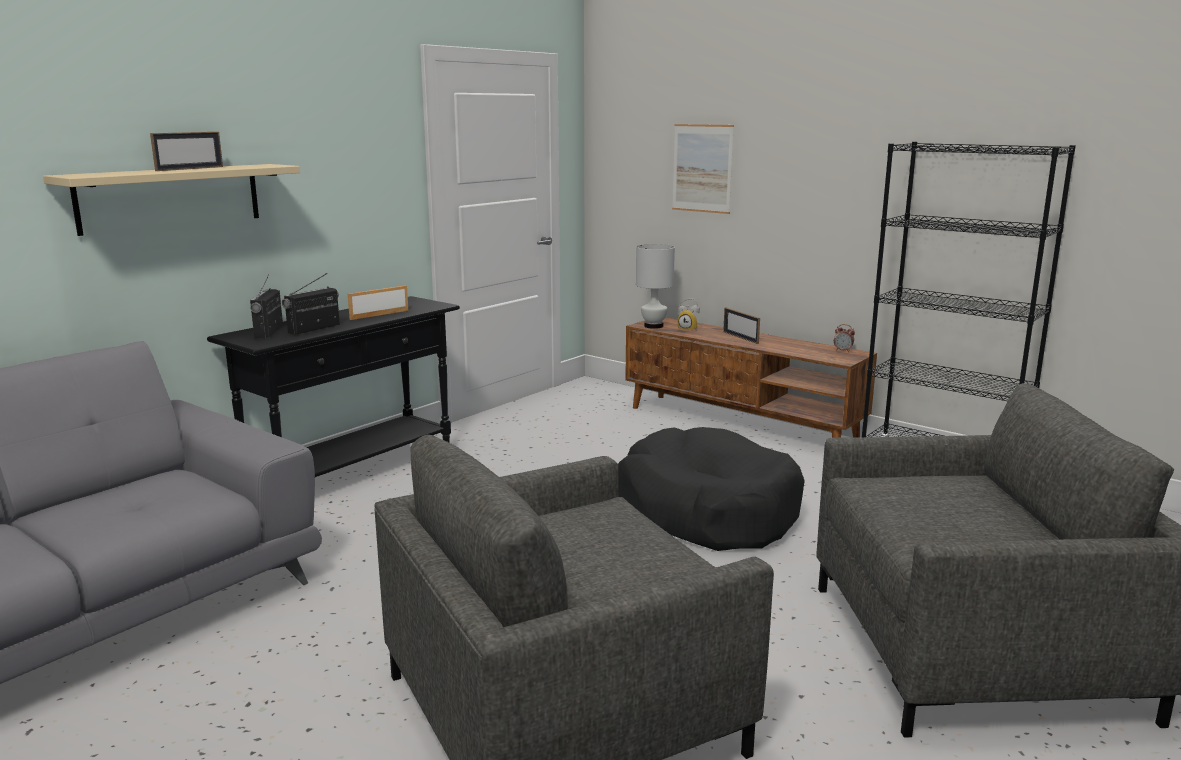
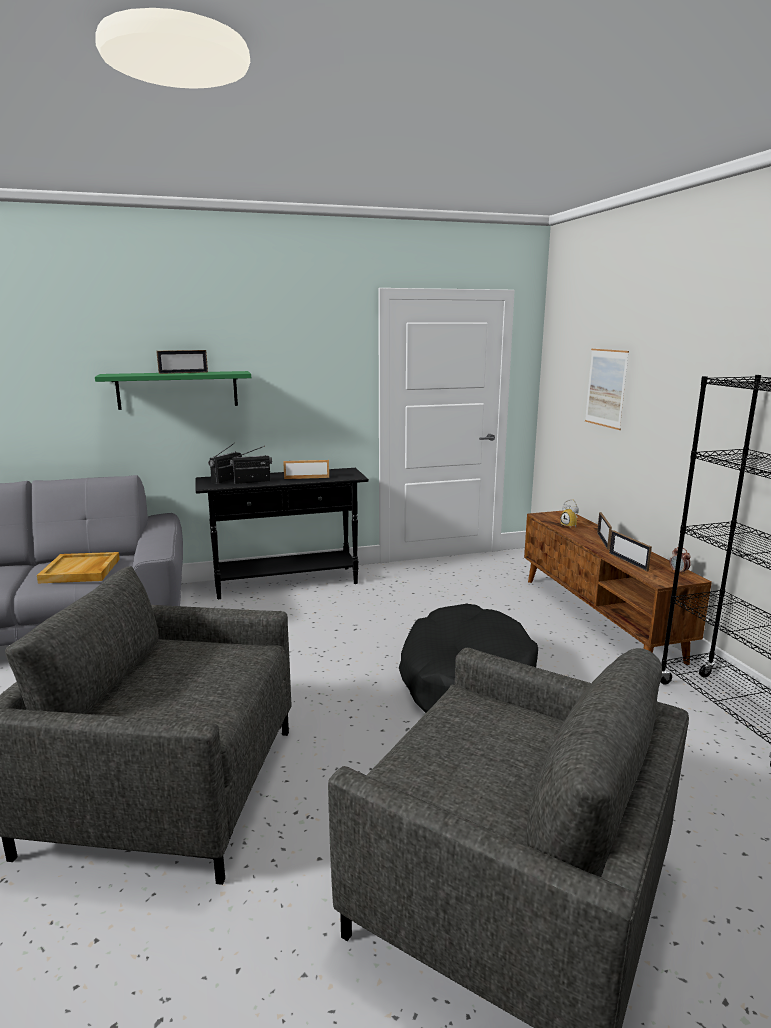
camera: 35 degrees right, 0 degrees up
(142, 503) = (81, 571): none -> beige tray
(170, 197) = (177, 390): beige shelf -> green shelf
(654, 326) = (548, 518): white table lamp -> none
(791, 350) = (628, 562): none -> picture frame

